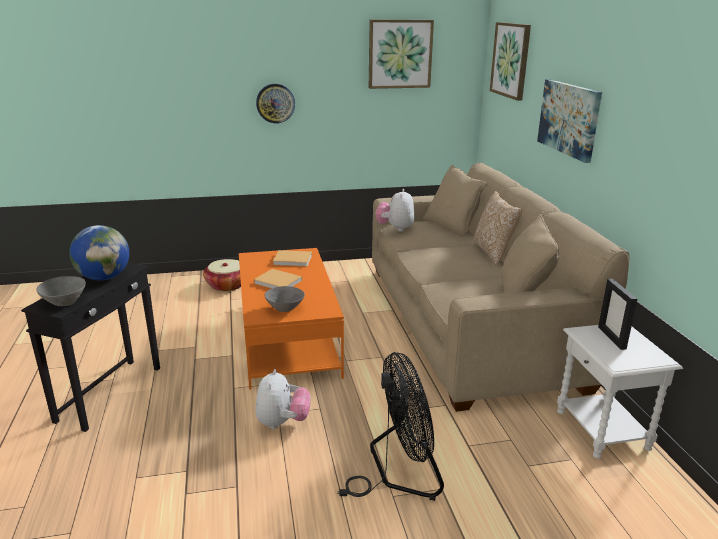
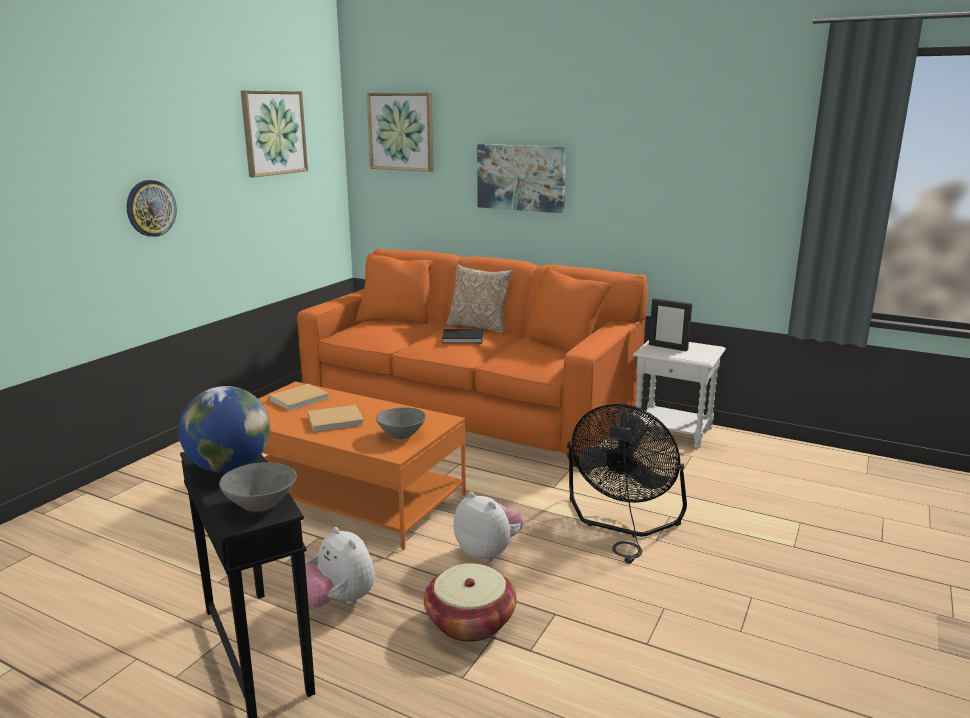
camera: 50 degrees left, 5 degrees down
(227, 285) = (156, 486): basket -> basket (470, 622)
(395, 228) = (355, 335): plush toy -> plush toy (338, 601)
(453, 257) = (464, 338): none -> black book
(465, 323) = (469, 410): beige sofa -> orange sofa

